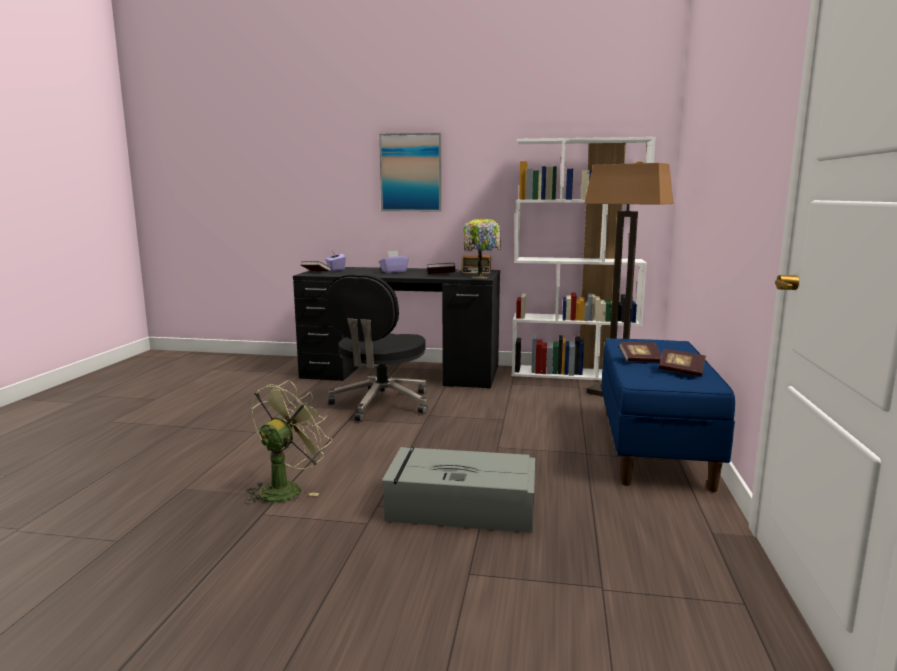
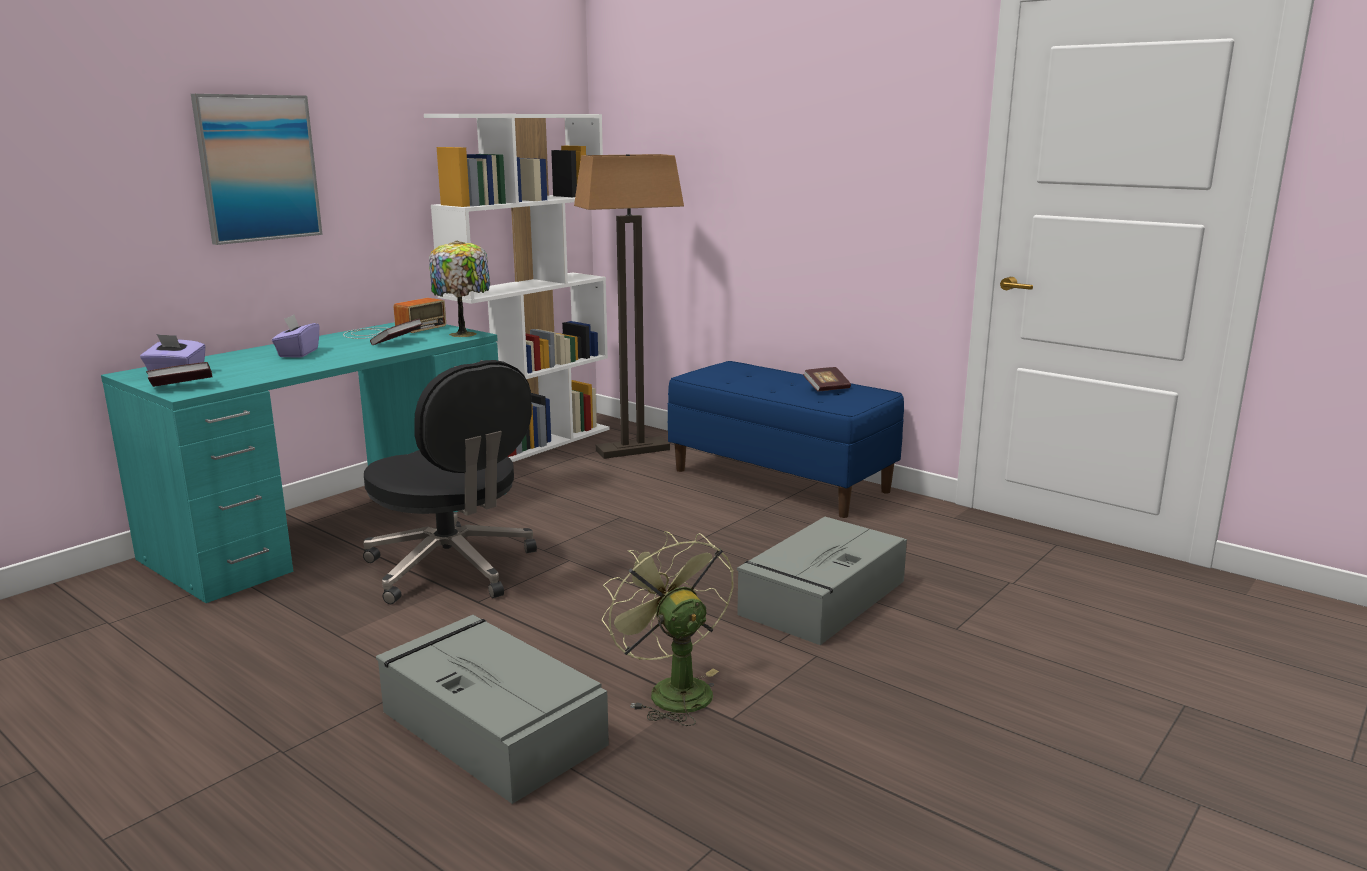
camera: 60 degrees left, 5 degrees up
(221, 456) = (490, 726): none -> grey storage box
(402, 372) = (337, 524): black desk -> turquoise desk
(640, 360) = (774, 390): book -> none

